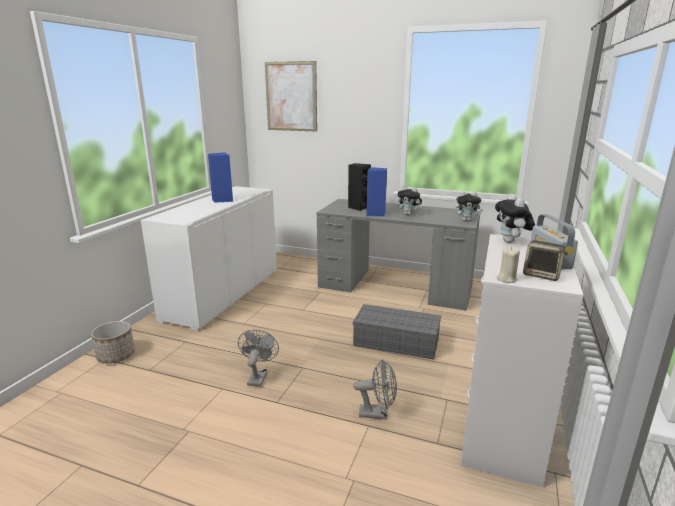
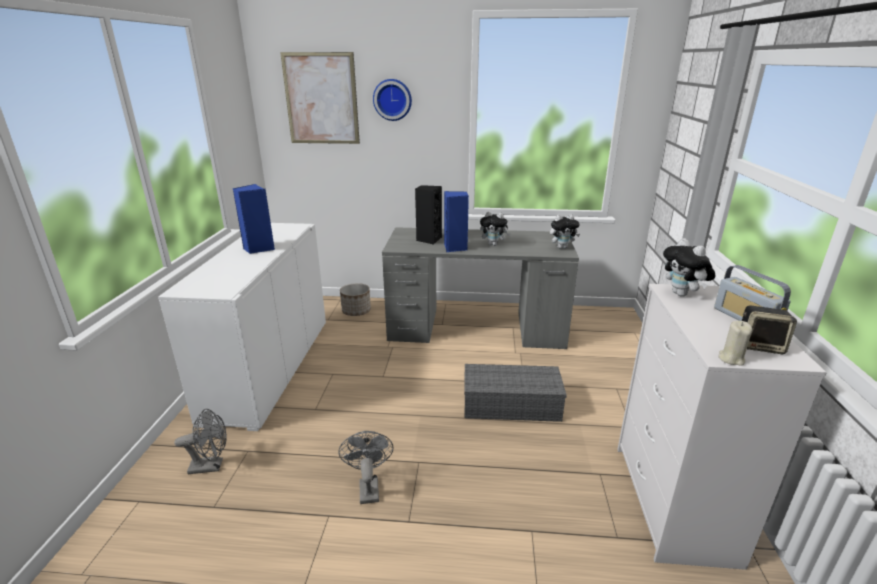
camera: 15 degrees left, 5 degrees up
(116, 356) = (153, 493): planter -> planter (356, 311)
(343, 97) = (392, 99): none -> wall clock
(377, 413) = (534, 511): grey fan -> grey fan (211, 466)

